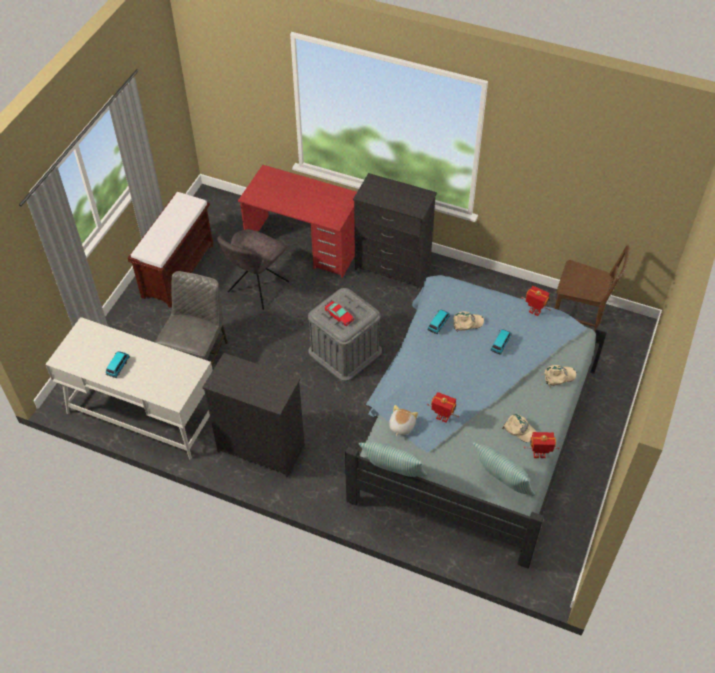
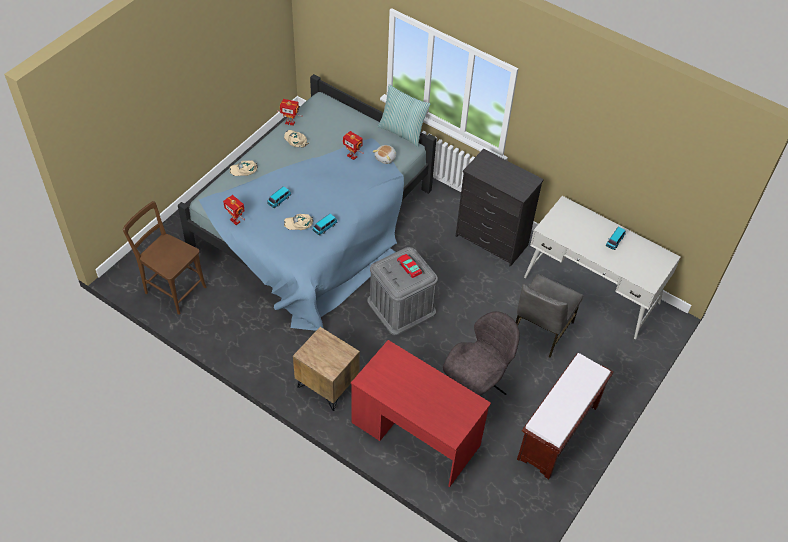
camera: 170 degrees left, 0 degrees up
(393, 267) = (327, 385): black dresser -> brown nightstand
(501, 485) = (327, 111): pillow -> none

